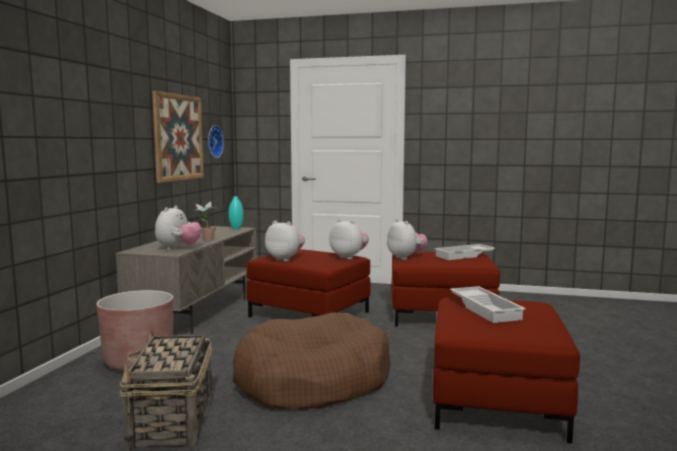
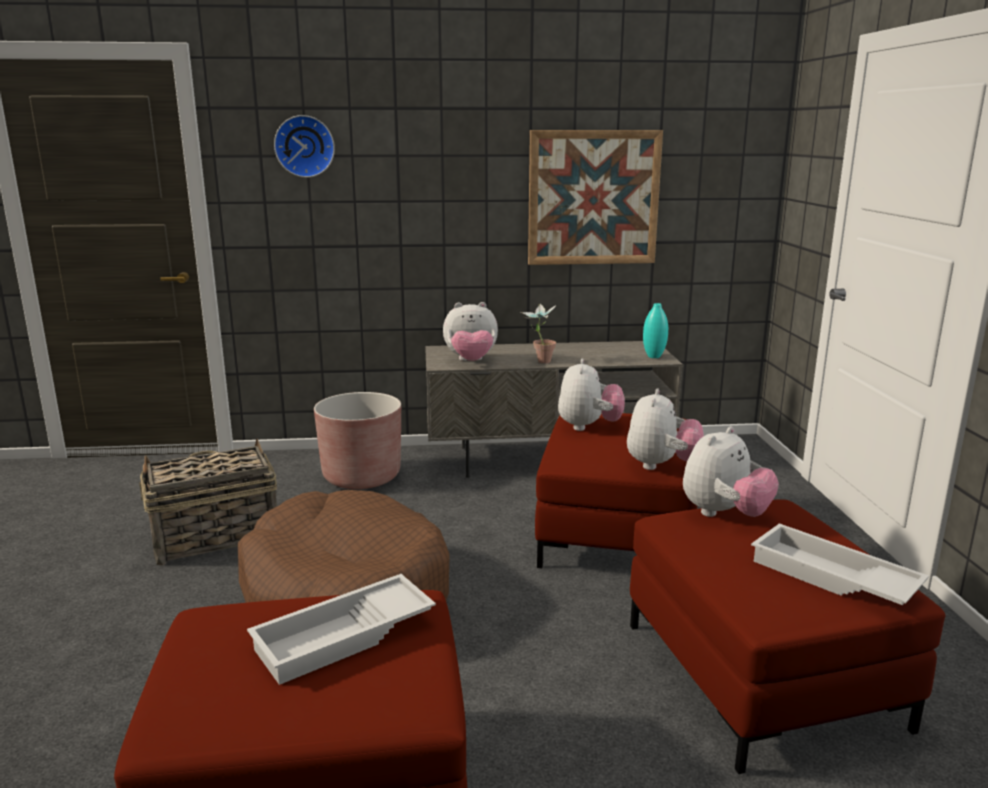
camera: 70 degrees right, 10 degrees up
(213, 141) = (704, 203): wall clock -> wall clock (305, 146)

